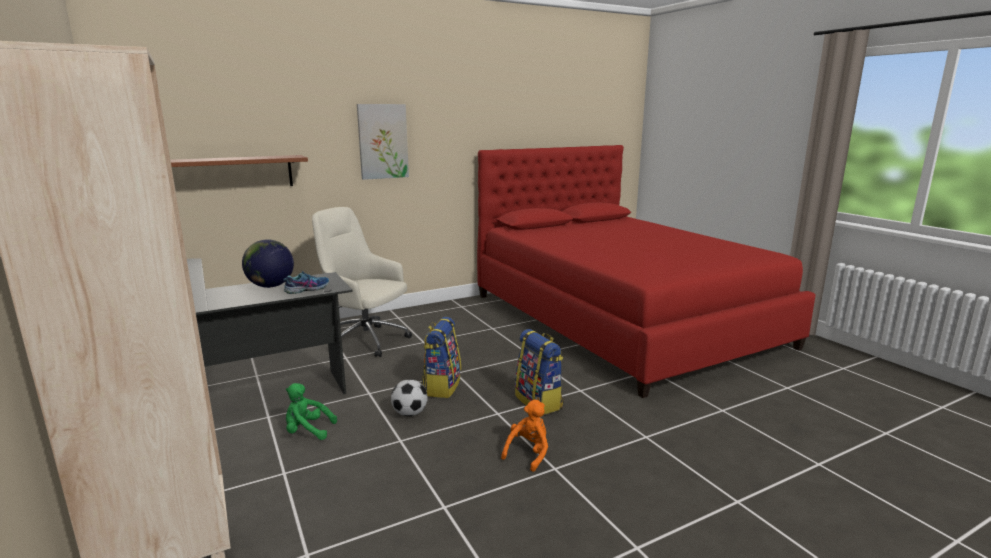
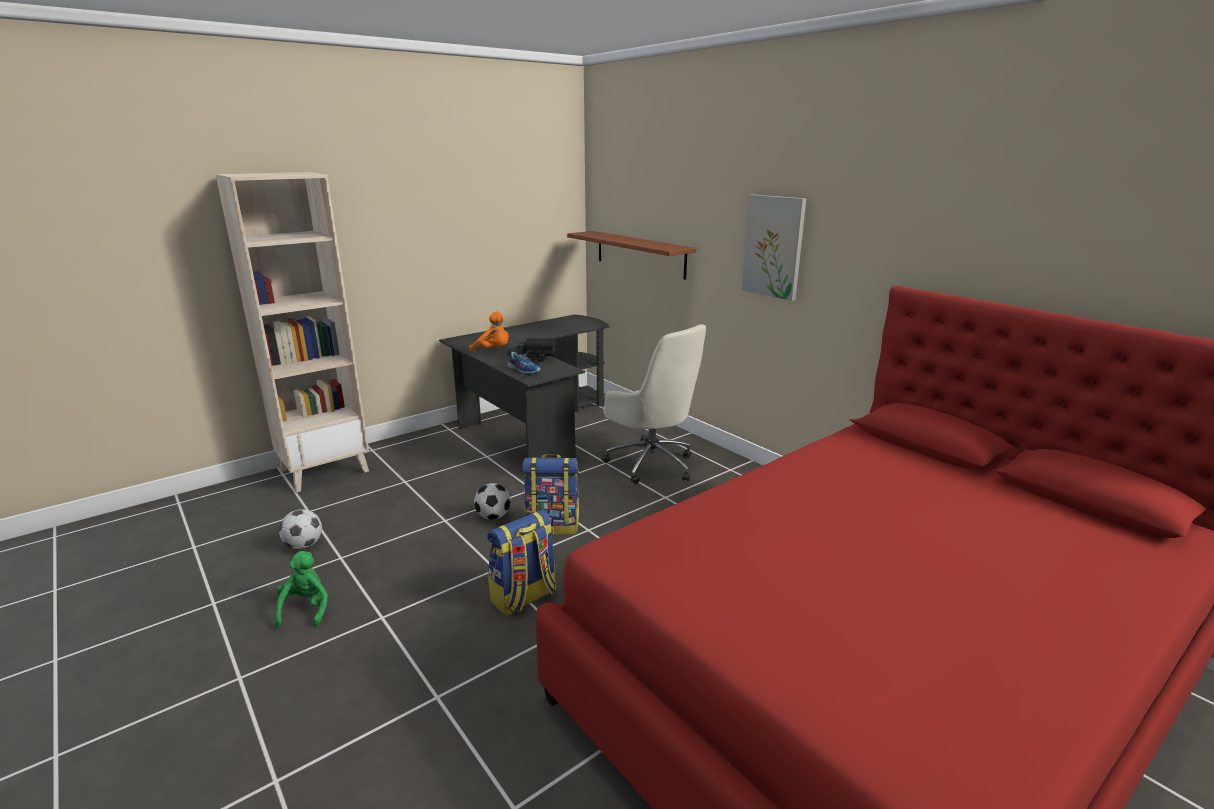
camera: 80 degrees right, 5 degrees up
(271, 286) = (531, 359): globe -> toy truck
(307, 431) = (463, 476): green plush toy -> green plush toy (306, 609)
(366, 341) = (651, 464): beige office chair -> beige office chair turned 120 degrees clockwise
(402, 543) = (304, 545): none -> football
(528, 453) = (412, 597): orange plush toy -> orange plush toy (493, 350)

